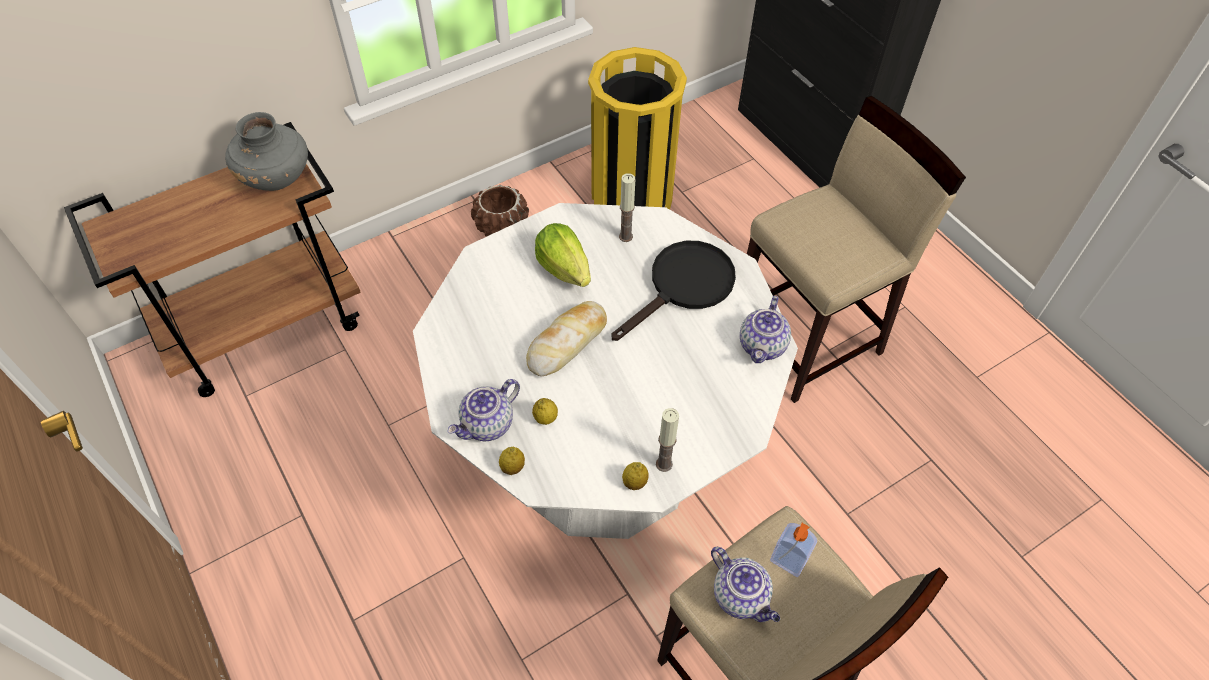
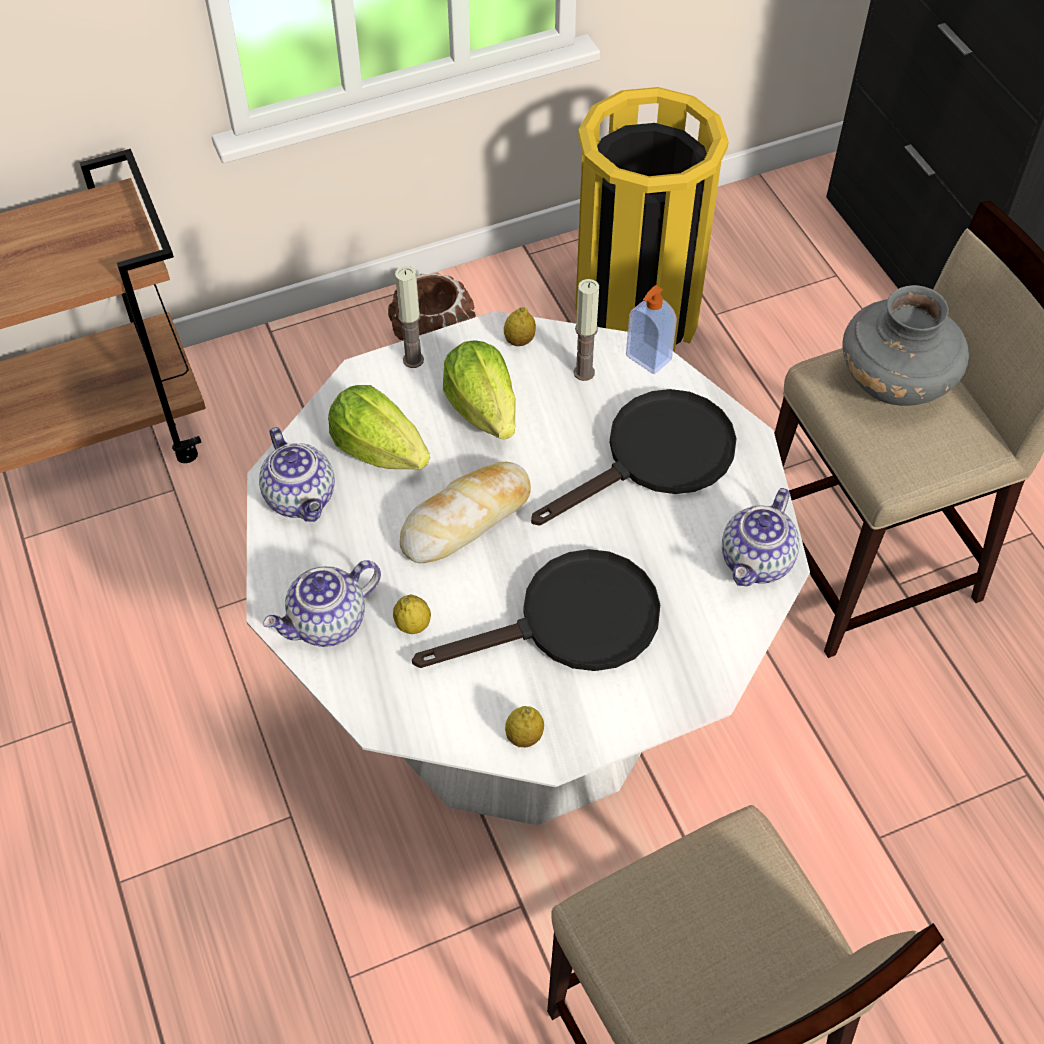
camera: 10 degrees right, 0 degrees up
(277, 178) = (99, 228): grey vase -> grey vase (894, 383)
(499, 304) = (379, 449): none -> lettuce
(512, 467) = (351, 690): lemon -> lemon (519, 341)
(650, 402) = (570, 623): none -> black frying pan
(664, 464) = (573, 716): candle -> candle (413, 360)
(741, 596) = (653, 927): teapot -> teapot (302, 498)
(787, 561) = (733, 886): soap dispenser -> soap dispenser (647, 359)

